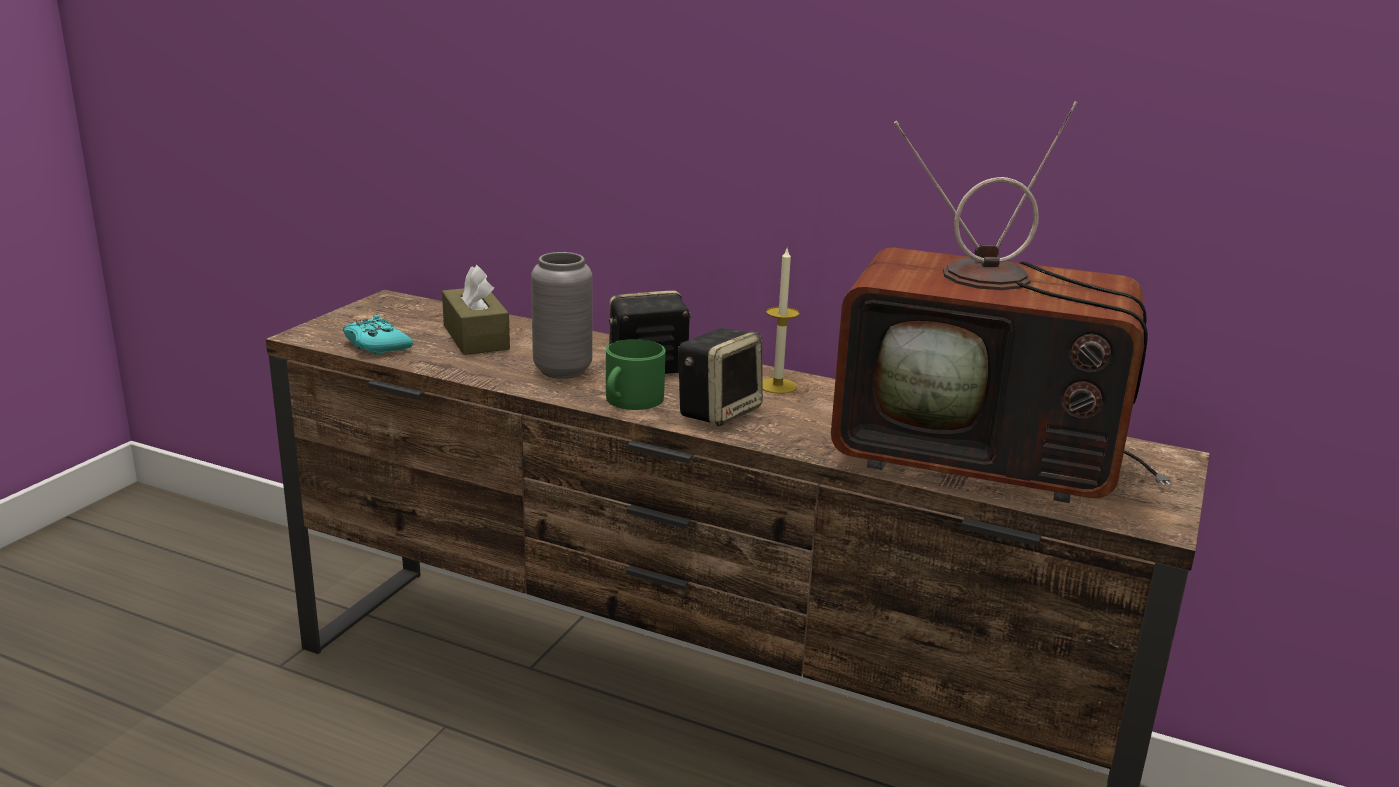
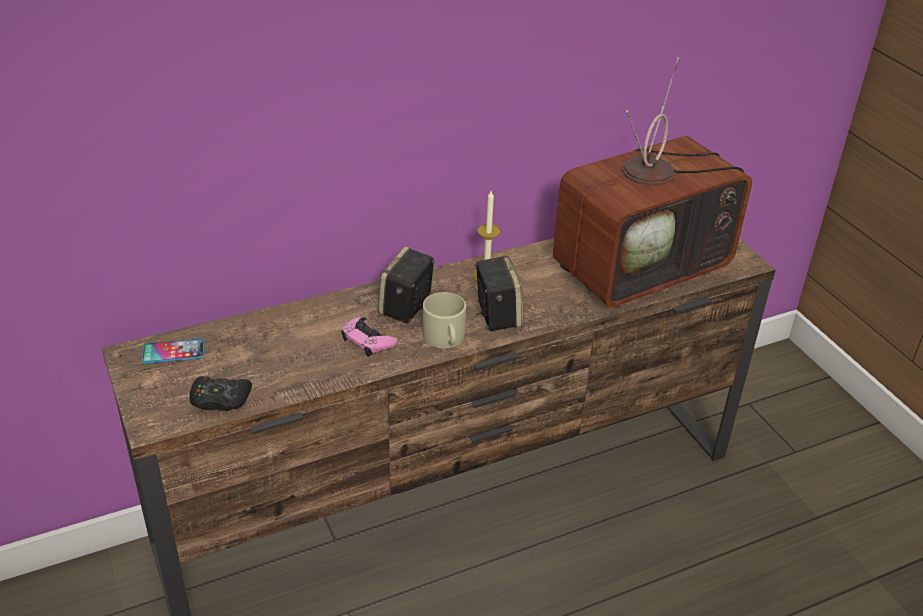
camera: 50 degrees left, 15 degrees up
(376, 345) = (220, 399): turquoise game controller -> black game controller
(416, 310) = (173, 352): none -> phone
(476, 337) = (264, 349): brown tissue box -> none
(562, 370) = (368, 340): grey vase -> pink game controller
(630, 401) = (445, 338): green mug -> beige mug

